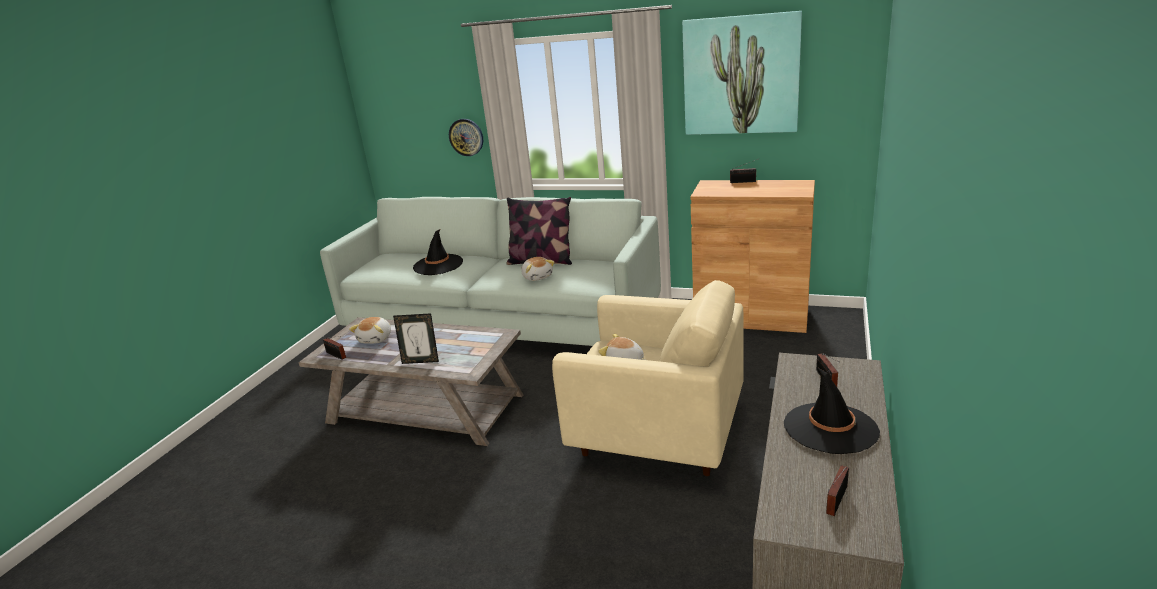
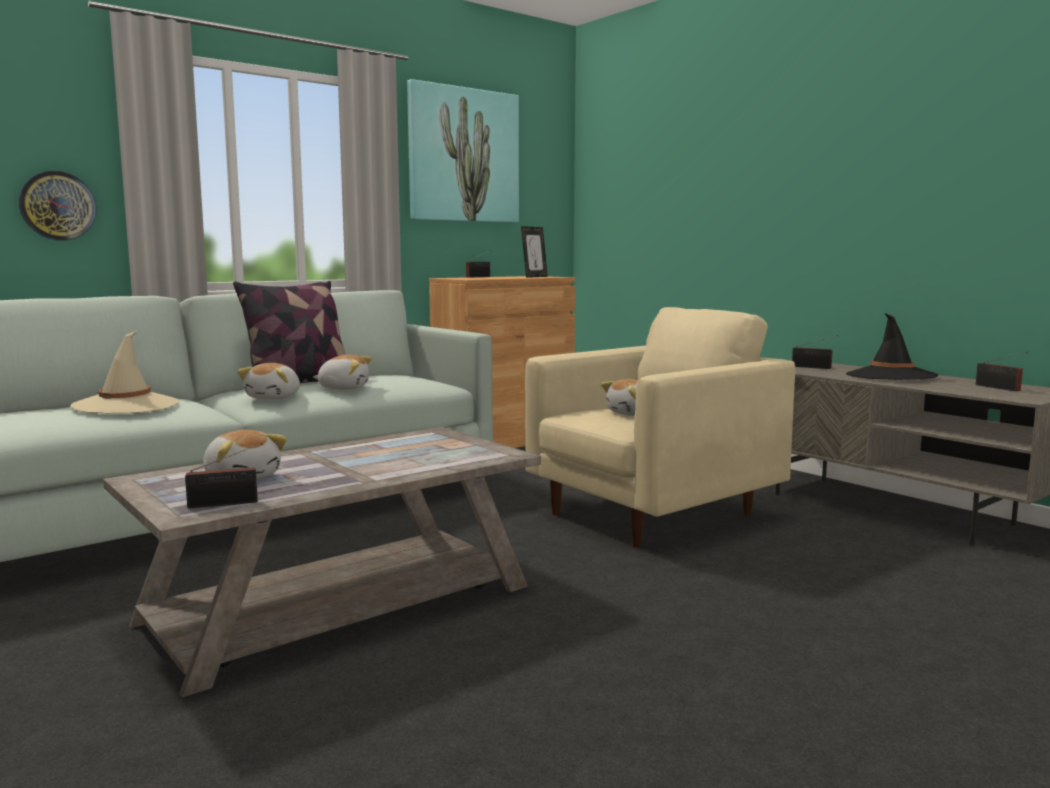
camera: 60 degrees left, 15 degrees down
(421, 361) = (406, 467): picture frame -> picture frame (534, 277)
(438, 265) = (126, 405): black hat -> beige hat
(498, 275) = (275, 397): none -> plush toy

